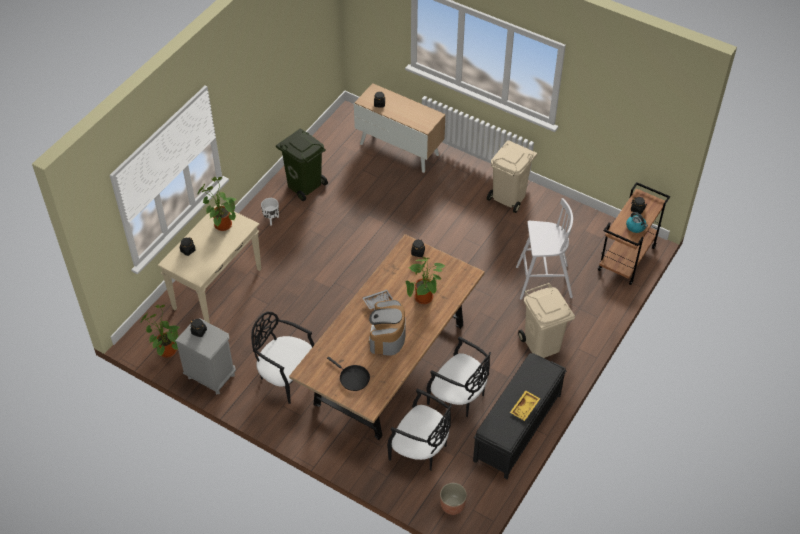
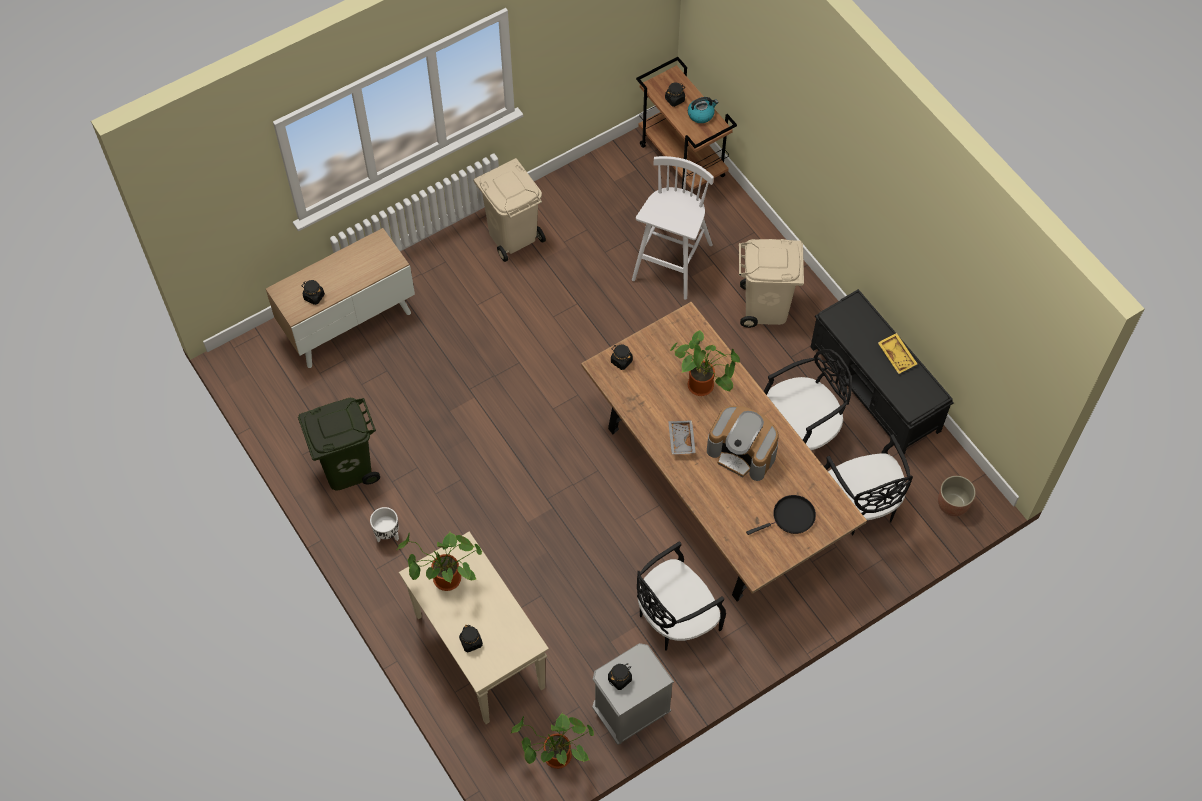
camera: 65 degrees left, 10 degrees up
(420, 449) = (860, 505): black chair -> black chair turned 105 degrees clockwise

